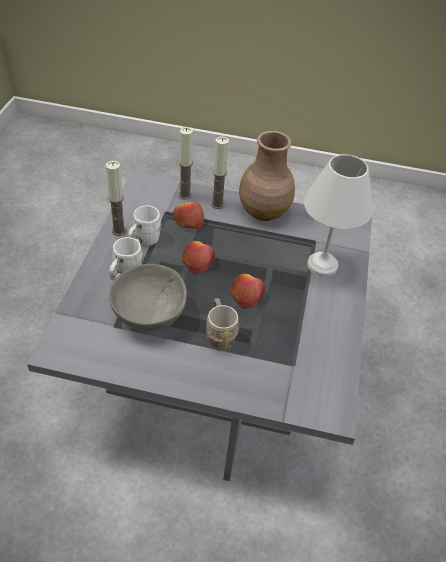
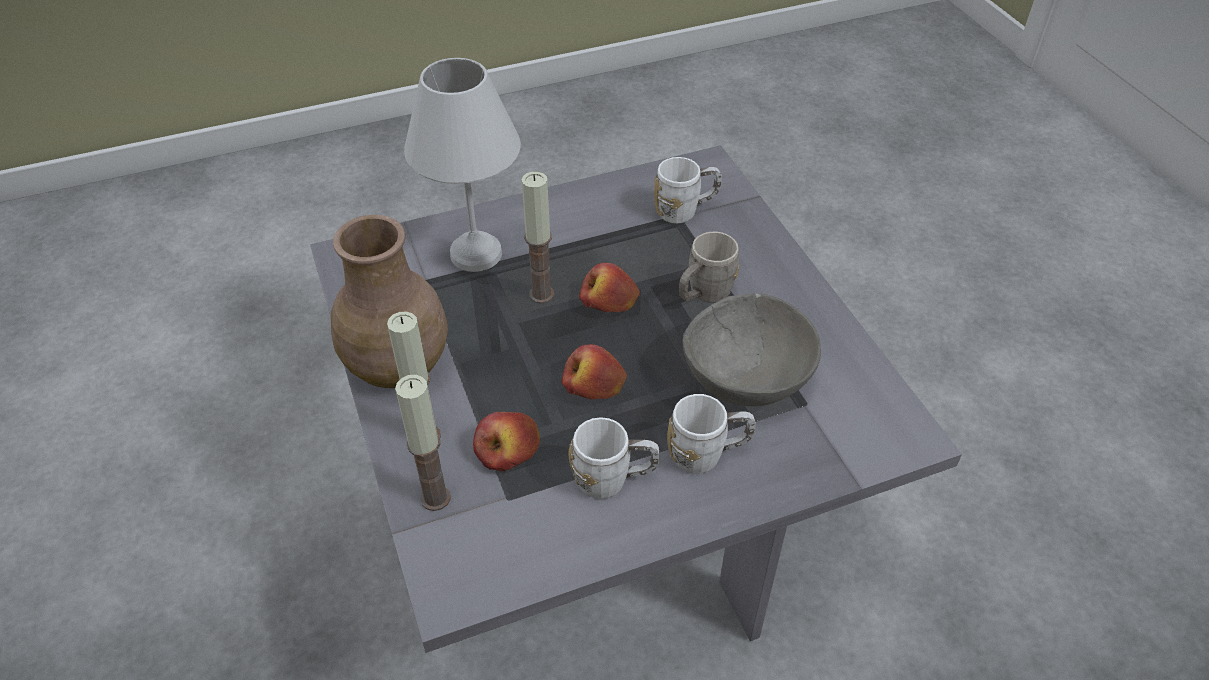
camera: 120 degrees left, 0 degrees up
(119, 231) = (620, 533): candle -> candle (541, 294)
(296, 371) = (685, 210): none -> white mug

